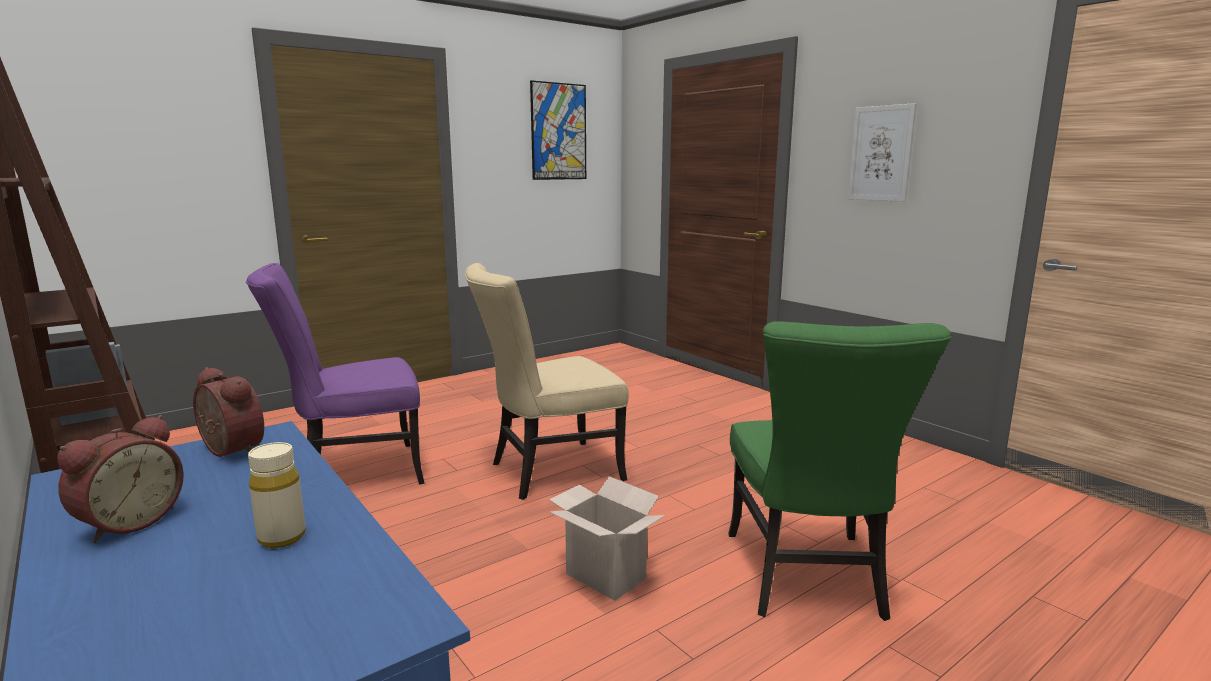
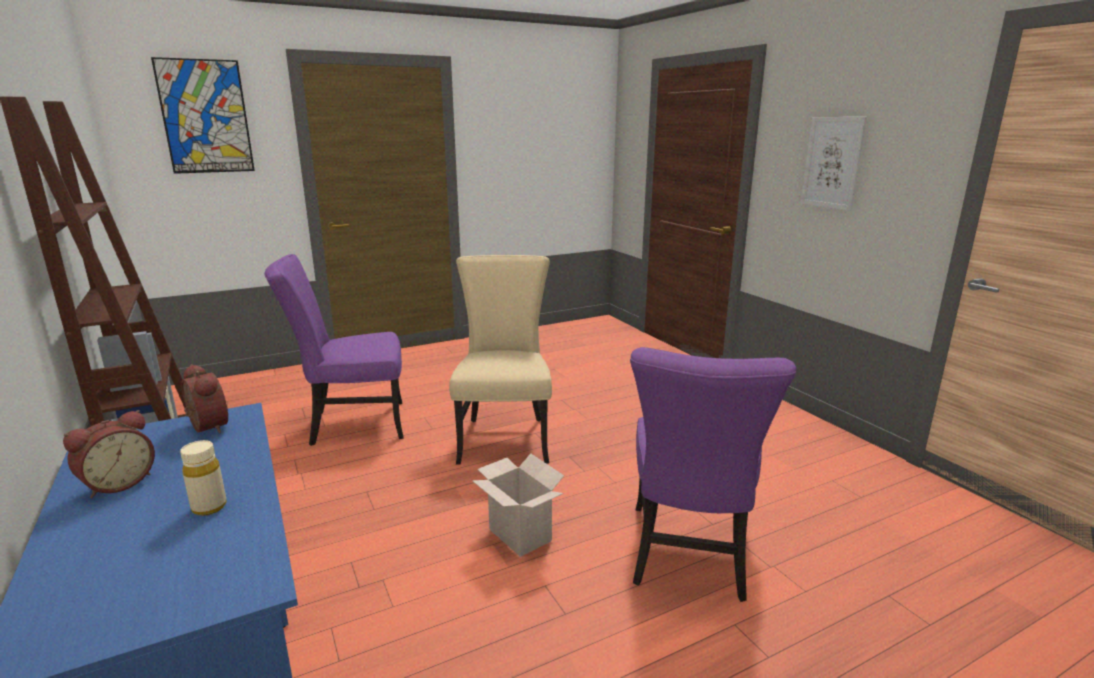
camera: 10 degrees right, 5 degrees up
(548, 471) = (505, 436): beige chair -> beige chair turned 105 degrees clockwise
(558, 132) = (554, 126): picture -> picture (205, 117)
(808, 579) = (689, 557): green chair -> purple chair

